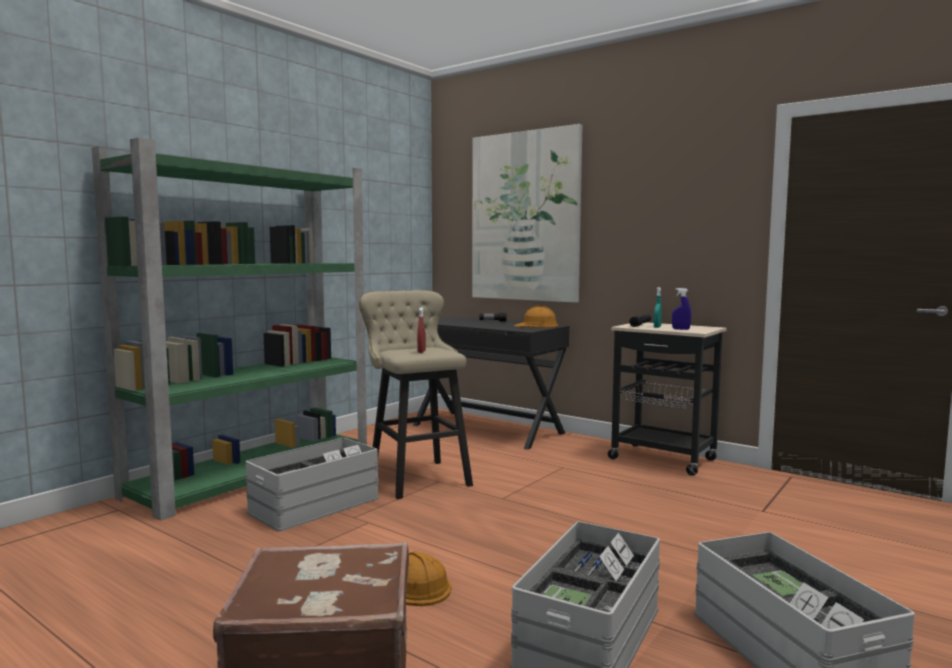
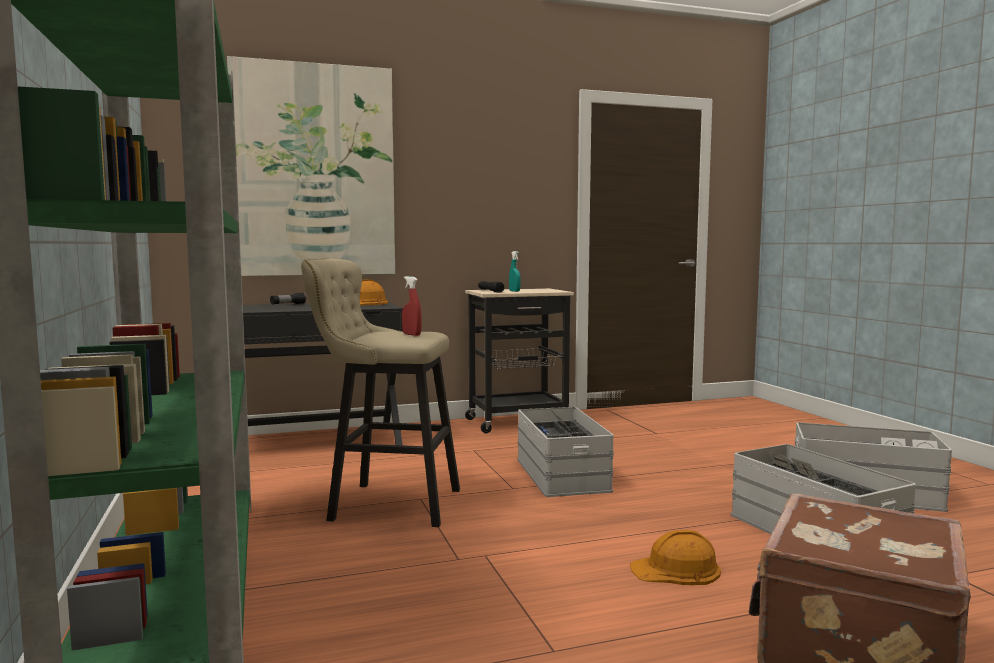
camera: 55 degrees left, 0 degrees up
(314, 505) = (380, 571): grey storage box -> grey storage box (560, 474)
(681, 329) = (539, 291): blue spray bottle -> none

